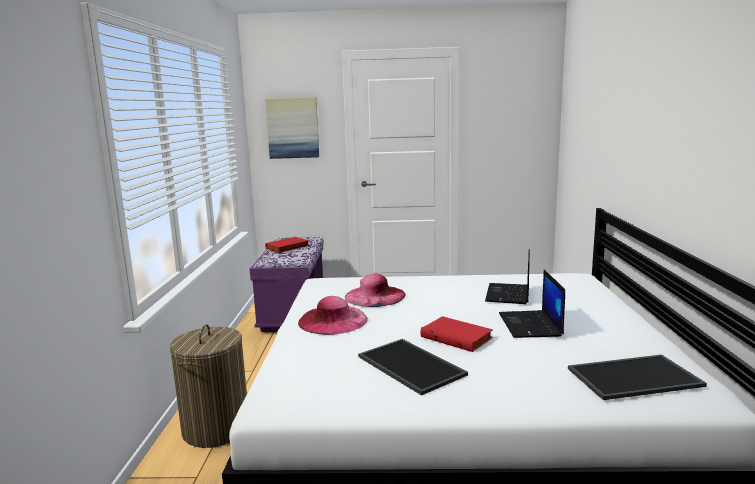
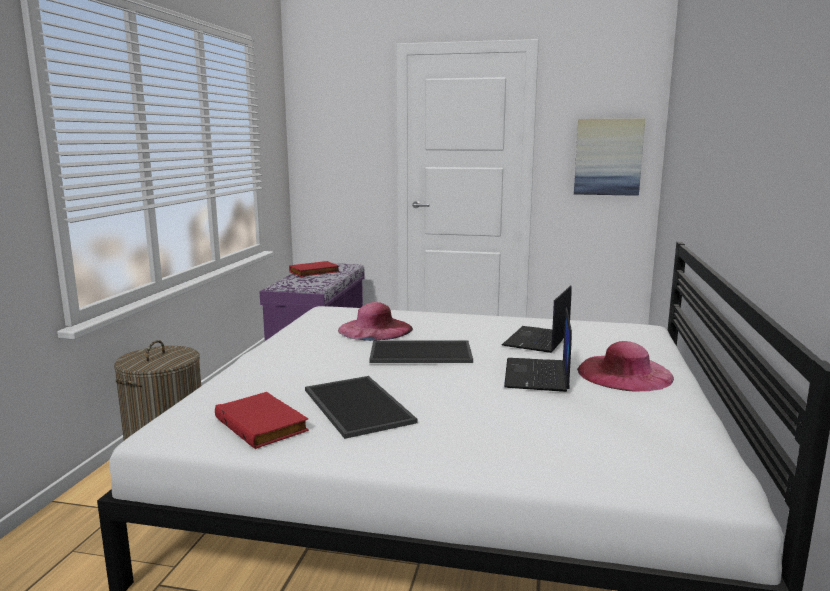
camera: 10 degrees right, 0 degrees up
(293, 128) = (337, 135): picture -> picture (608, 157)
(333, 320) = (307, 350): pink hat -> pink hat (624, 373)
(457, 337) = (437, 380): red book -> red book (263, 424)
(634, 376) = (626, 446): tray -> tray (422, 352)

